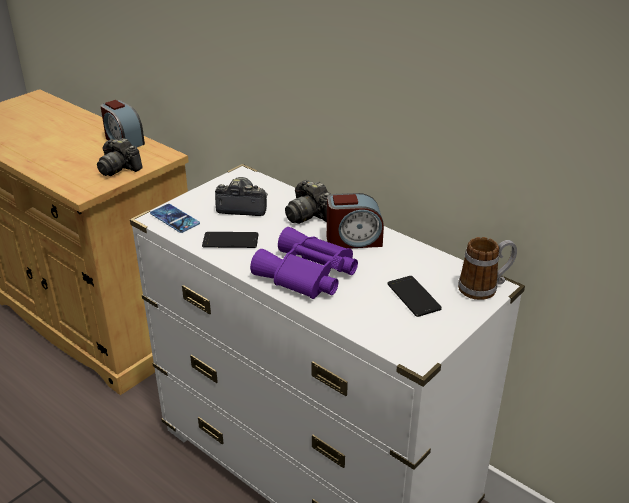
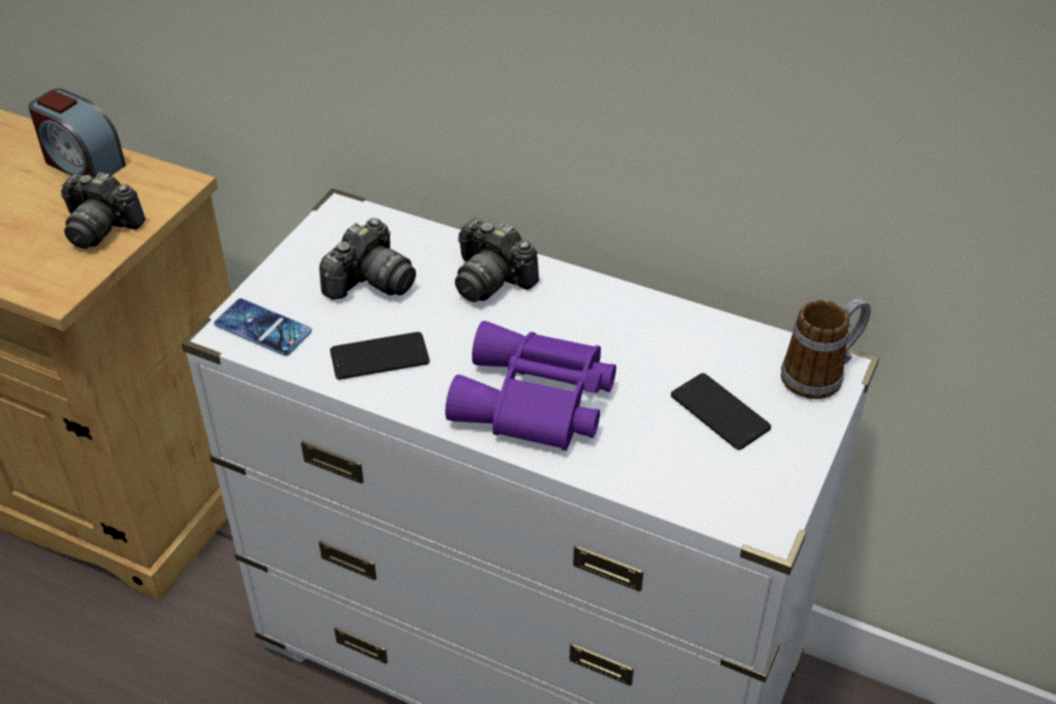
camera: 15 degrees left, 10 degrees up
(242, 207) = (370, 282): camera -> camera turned 135 degrees clockwise
(353, 240) = (584, 318): alarm clock -> none

